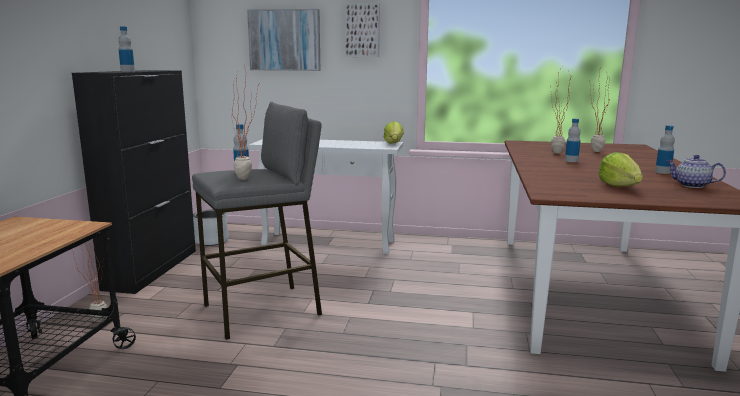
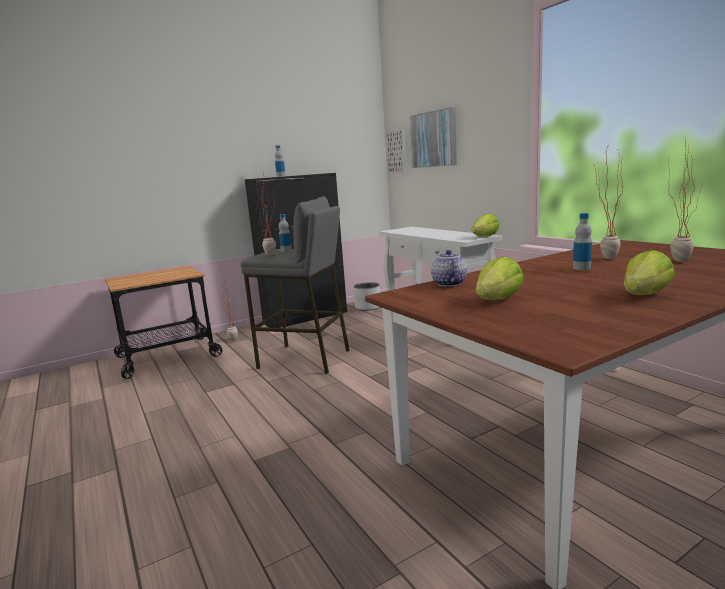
camera: 50 degrees right, 0 degrees up
(362, 30) = (486, 122): picture -> picture (398, 152)
(662, 172) = (644, 295): bottle -> lettuce
(691, 185) = (598, 315): teapot -> teapot (448, 283)

